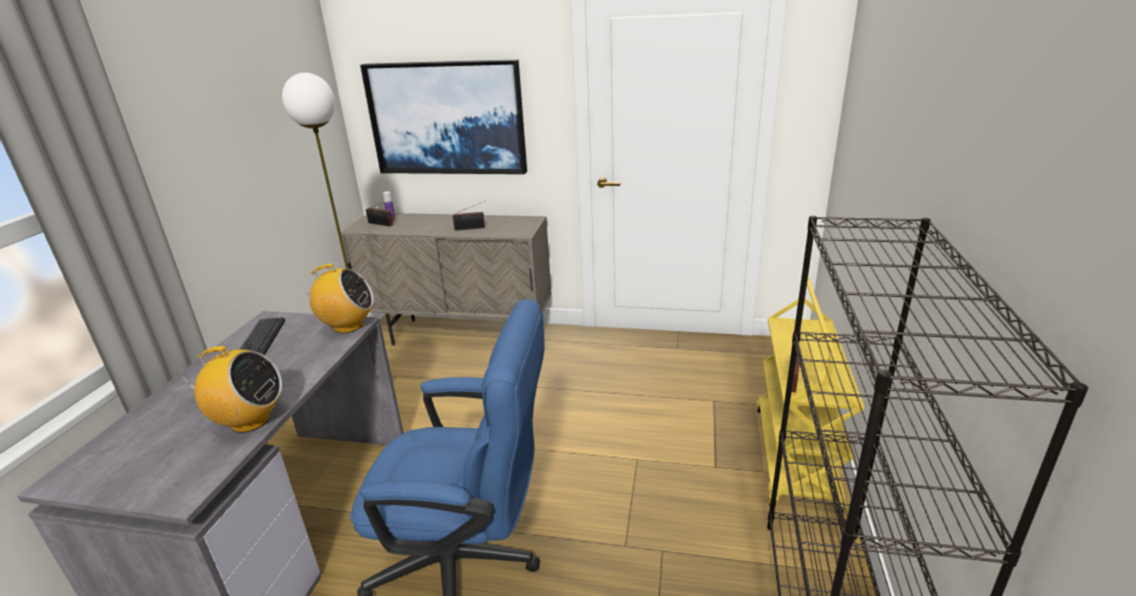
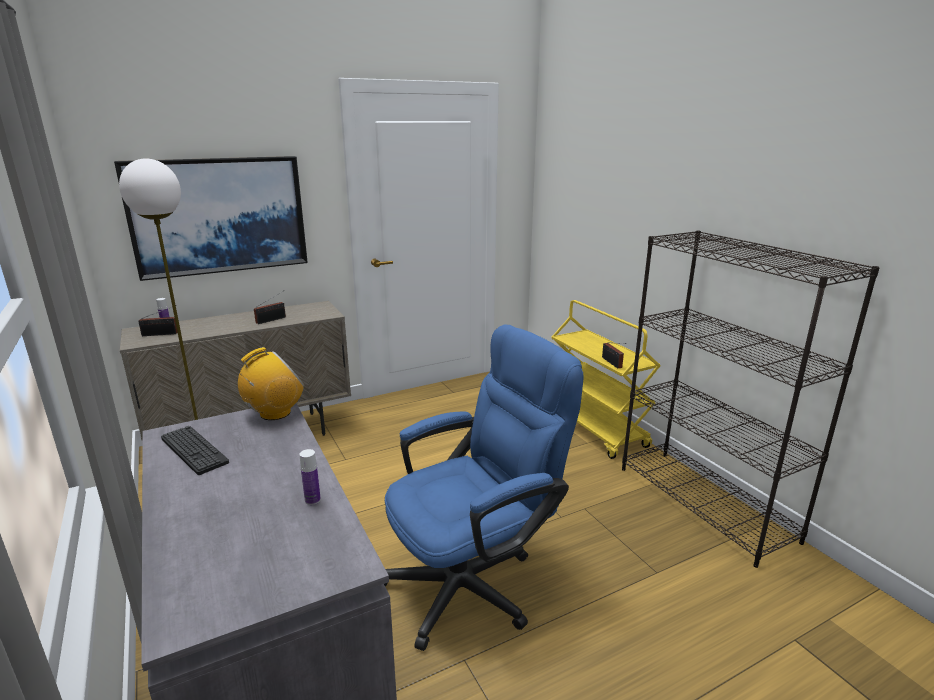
camera: 40 degrees left, 5 degrees down
(250, 421) = (312, 500): radio -> bottle

